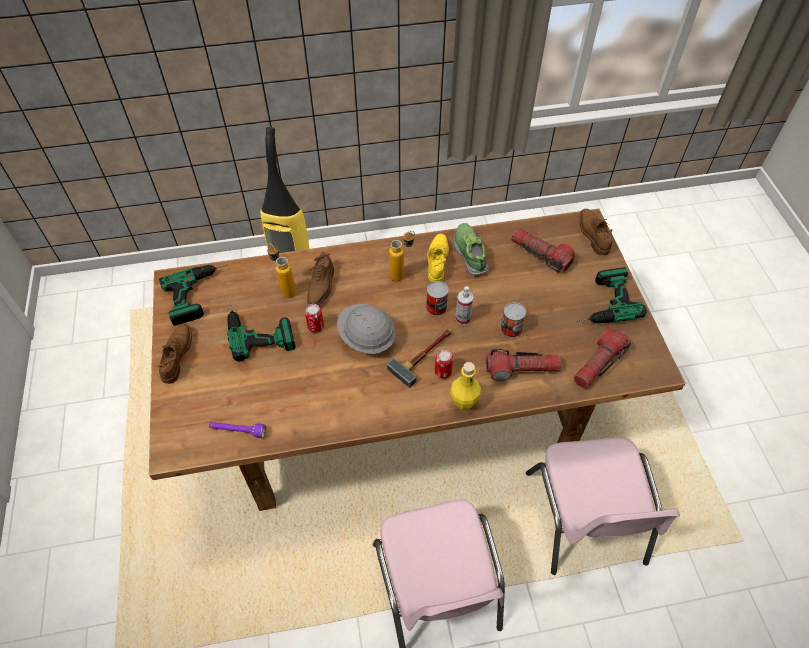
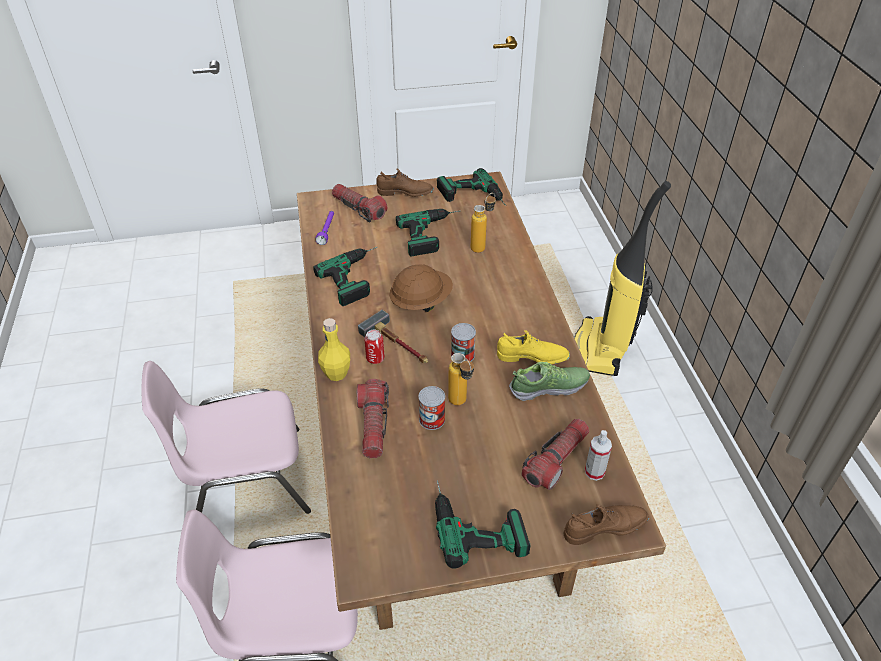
camera: 90 degrees right, 10 degrees down
(315, 327) = (435, 268): can -> none
(321, 287) = (486, 269): brown shoe -> none
(324, 394) = (358, 276): none -> power drill
(366, 338) = (421, 302): grey hard hat -> brown hard hat
(402, 274) = (509, 327): bottle -> bottle (461, 404)
(463, 318) = (447, 377): spray bottle -> spray bottle (594, 472)
(598, 364) = (376, 503): flashlight -> flashlight (359, 209)

